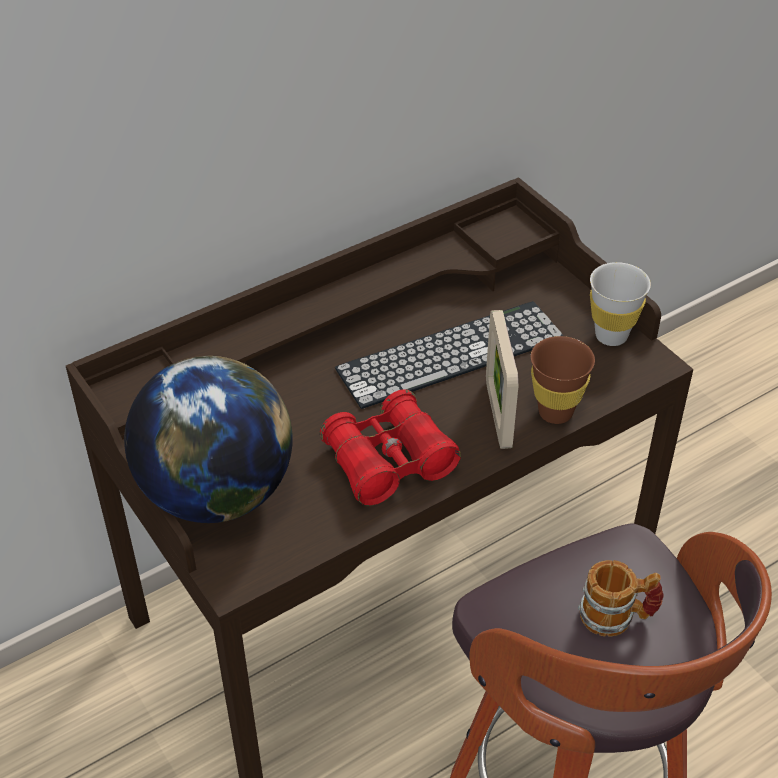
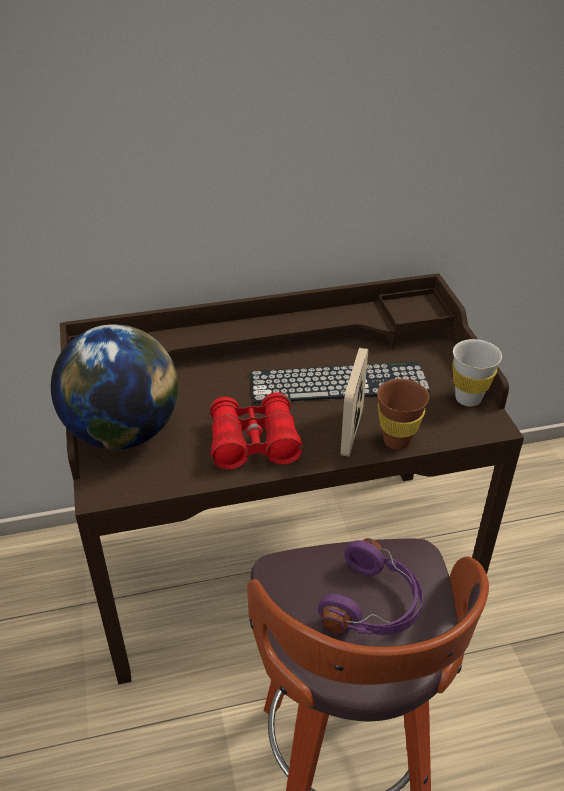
camera: 20 degrees right, 5 degrees down
(617, 616) = (373, 605): mug -> purple headphones

